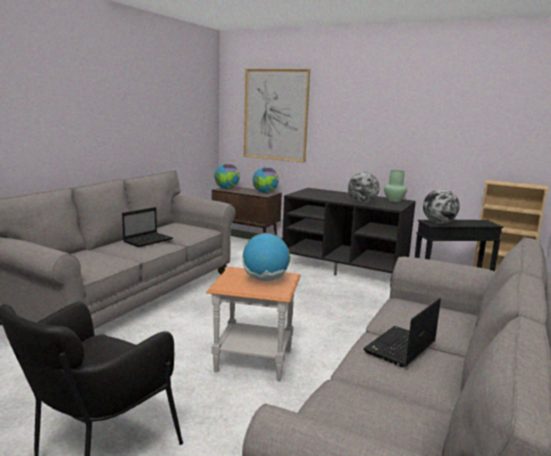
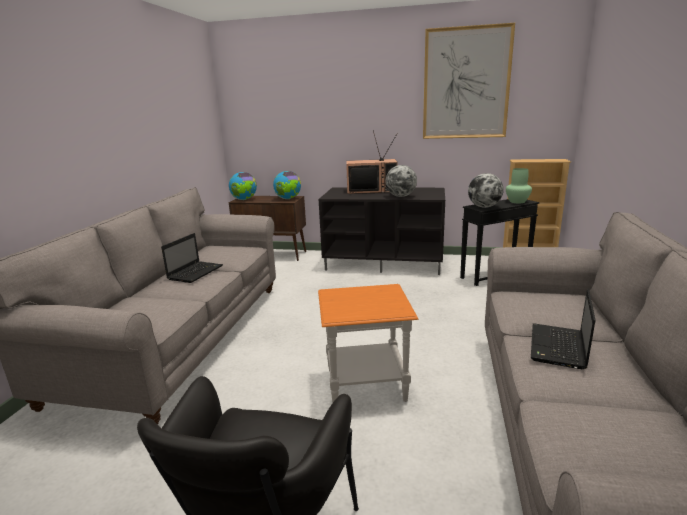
camera: 15 degrees left, 5 degrees up
(265, 279) = (372, 297): globe -> none
(275, 115) = (287, 114): picture -> picture (466, 84)
(341, 194) = (372, 190): none -> television
(394, 200) = (426, 190): green vase -> green vase (517, 201)

